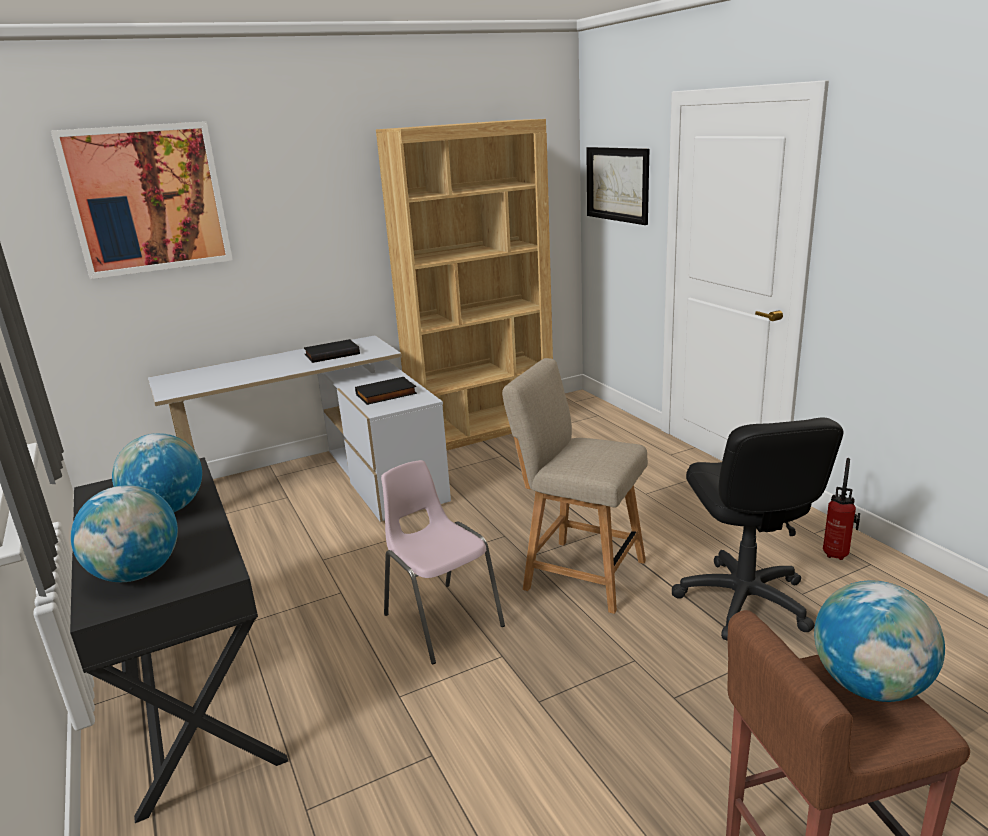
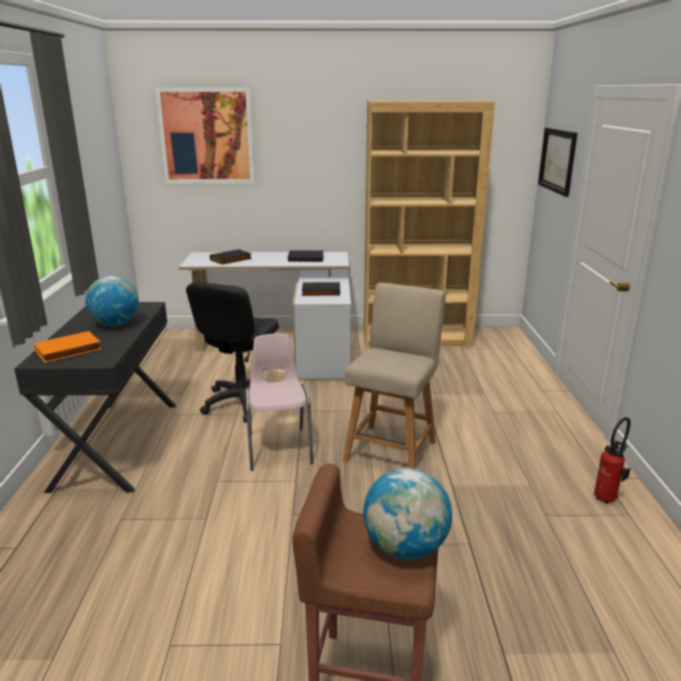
camera: 25 degrees right, 0 degrees up
(137, 573) = (68, 351): globe -> orange book
(225, 376) = (231, 259): none -> black book
(579, 573) = (392, 448): beige chair -> beige chair turned 60 degrees clockwise
(743, 601) = (493, 504): black office chair -> black office chair (241, 402)

